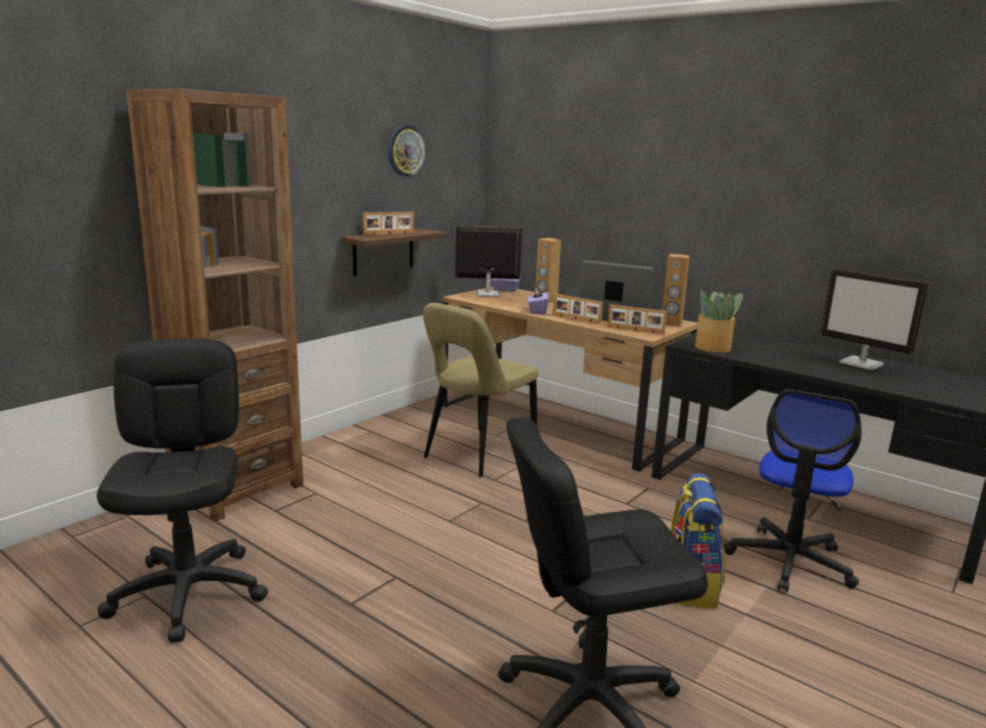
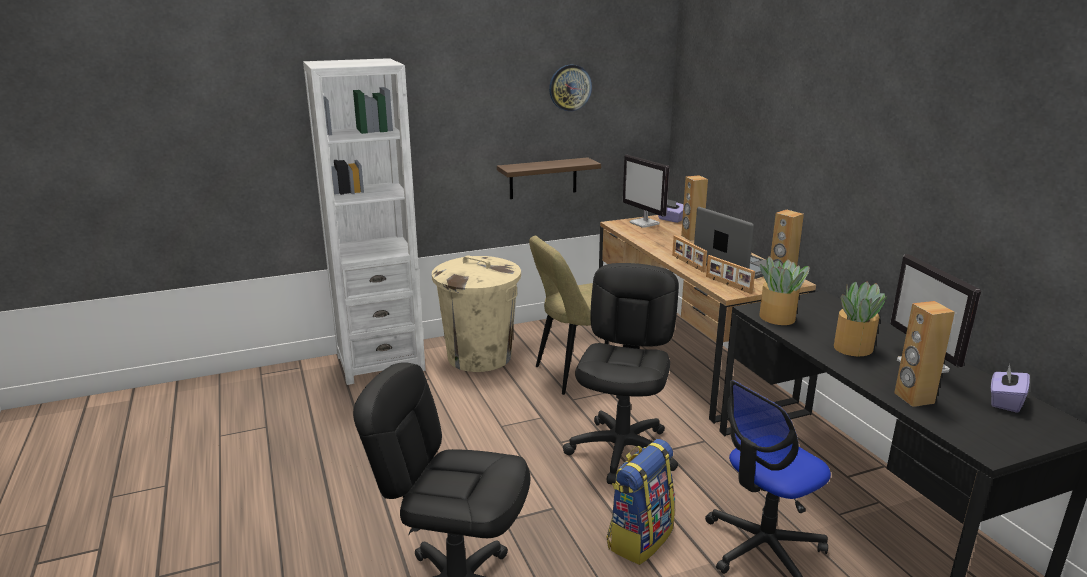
camera: 30 degrees right, 5 degrees up
(189, 593) = (290, 432): black office chair -> black office chair (622, 451)
(237, 489) = (380, 363): brown bookcase -> white bookcase
(352, 459) = (479, 356): none -> beige trash can
(389, 234) = (543, 164): picture frame -> none
(487, 294) = (645, 223): monitor -> monitor turned 150 degrees counterclockwise
(537, 311) = (663, 249): purple tissue box -> purple tissue box (1005, 401)
(799, 360) = (852, 348): none -> potted plant
(894, 385) = (913, 398): none -> brown speaker

